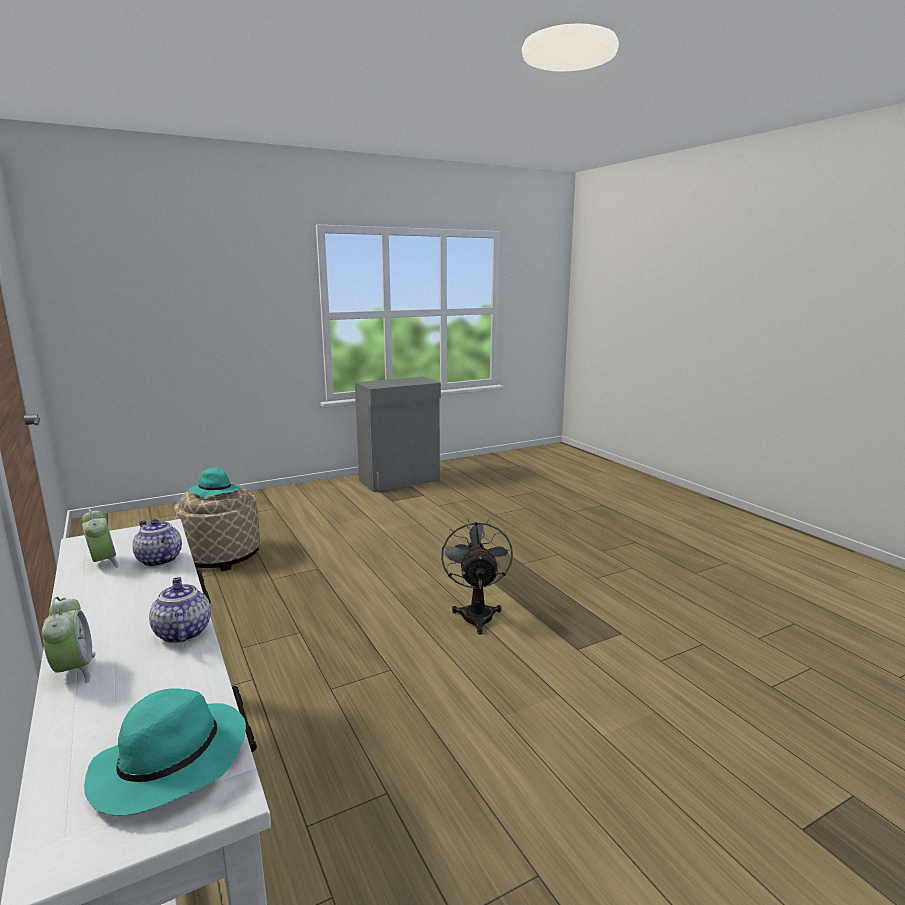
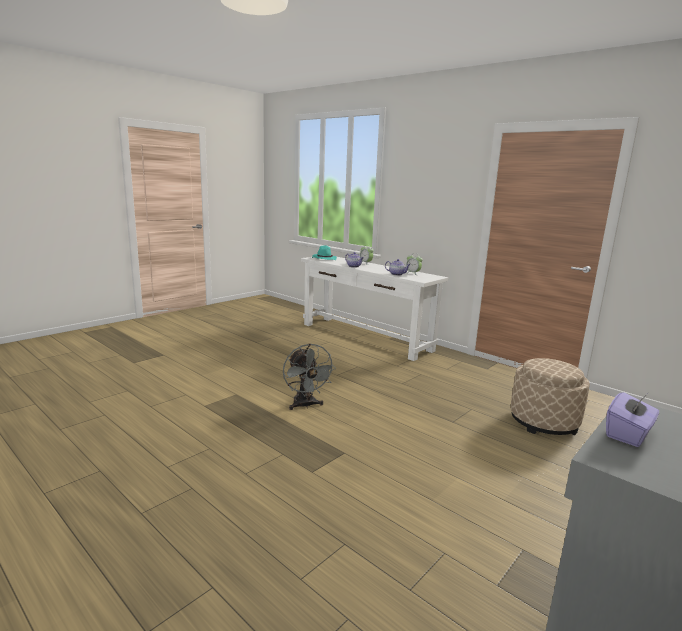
camera: 160 degrees right, 0 degrees up
(214, 492) = (551, 365): turquoise hat -> none
(403, 383) = (628, 434): none -> purple tissue box

